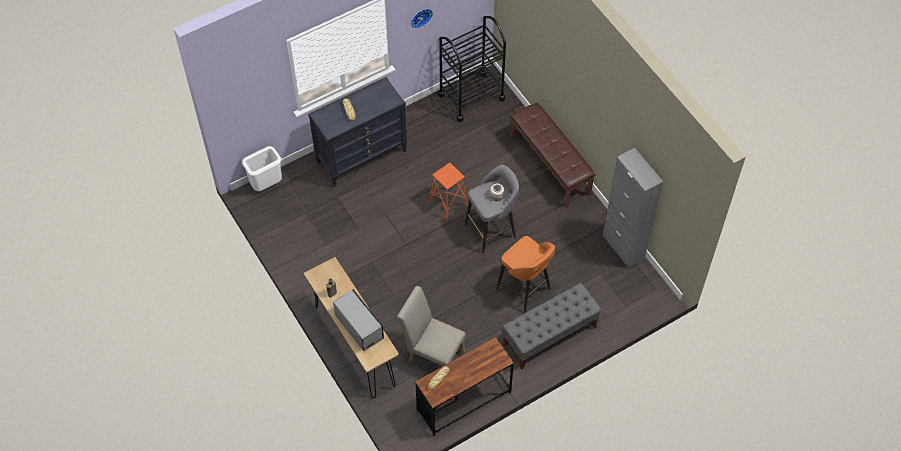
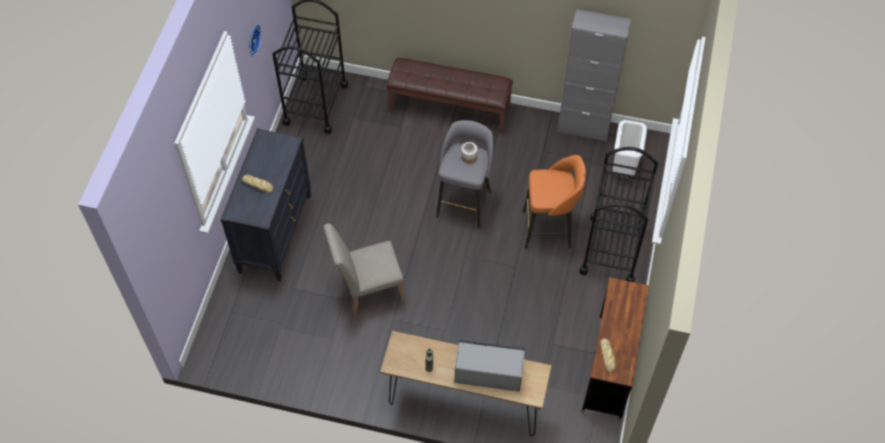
camera: 45 degrees left, 0 degrees up
(266, 185) = (213, 334): white trash can -> white trash can (624, 169)
(432, 354) = (538, 351): beige chair -> beige chair (367, 290)
(448, 203) = (401, 210): orange stool -> none
(549, 336) = (611, 249): grey bench -> black cart

